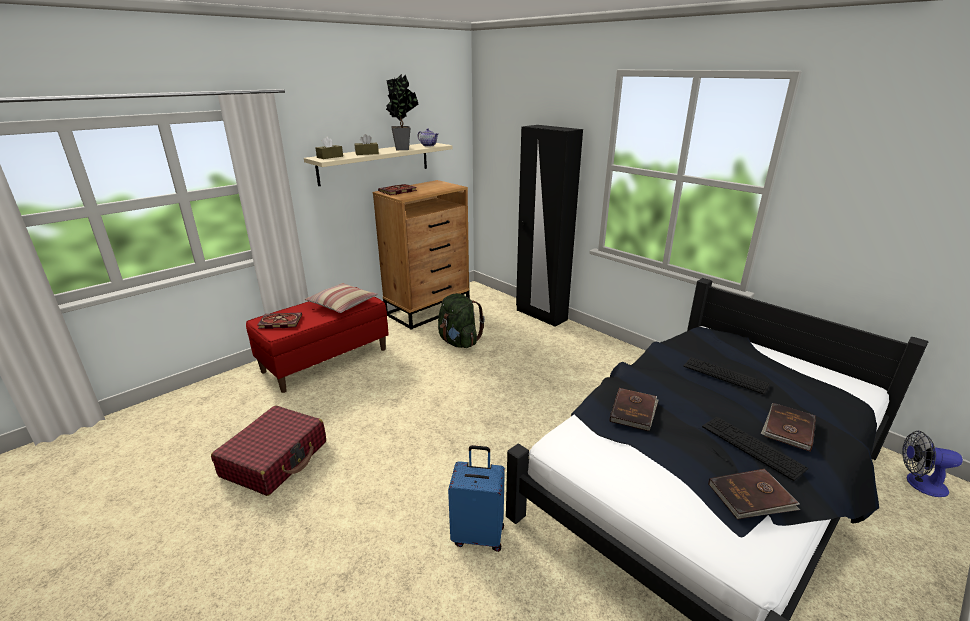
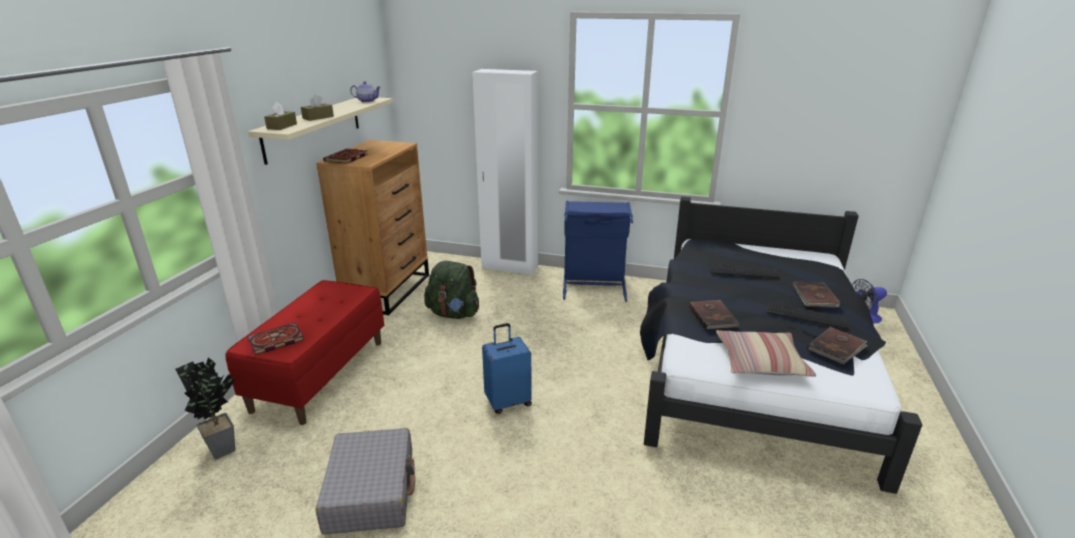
camera: 30 degrees left, 0 degrees up
(275, 459) = (371, 491): red suitcase -> grey suitcase
(342, 304) = (330, 301): pillow -> pillow (760, 362)
(403, 148) = (347, 107): potted plant -> potted plant (223, 446)
(478, 535) = (633, 469): blue suitcase -> blue suitcase (508, 402)
(541, 315) = (509, 267): black wardrobe -> white wardrobe
(604, 351) = (594, 285): none -> blue laundry basket

